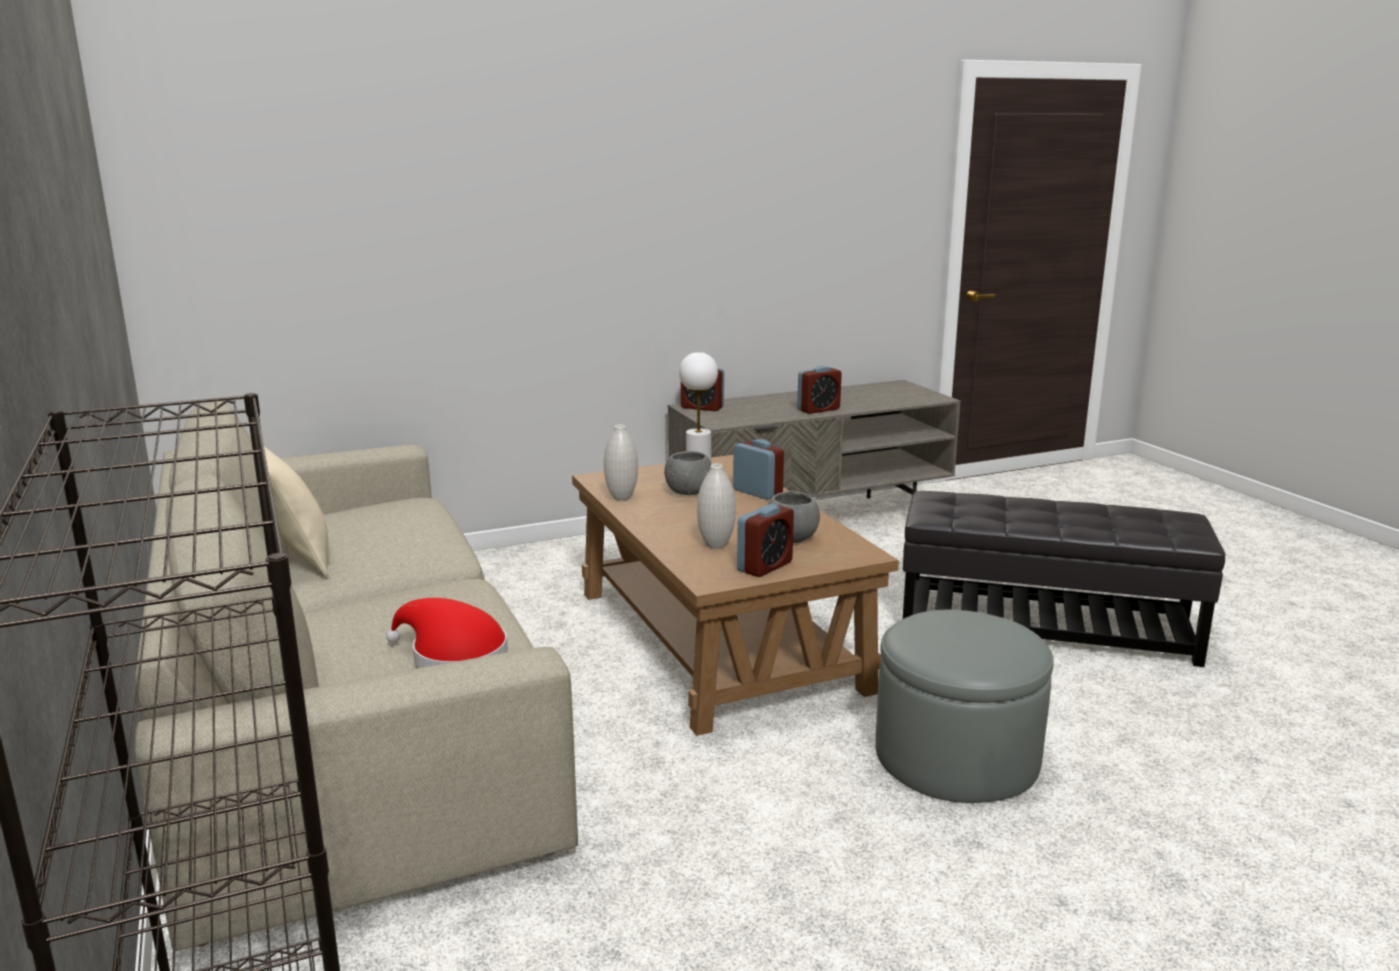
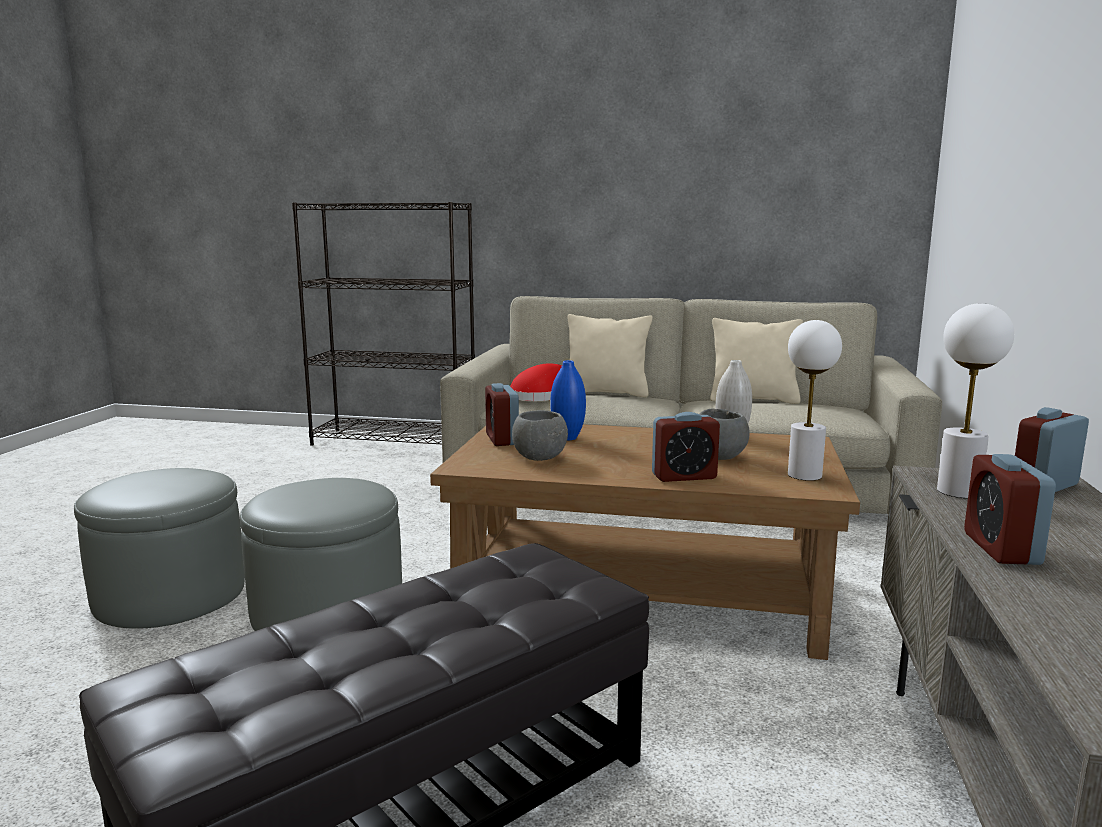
camera: 125 degrees right, 5 degrees down
(318, 648) = (607, 393): none -> beige pillow
(716, 545) = (567, 438): white vase -> blue vase
(742, 417) = (959, 492): none -> white table lamp
(1095, 873) = (170, 594): none -> grey ottoman

